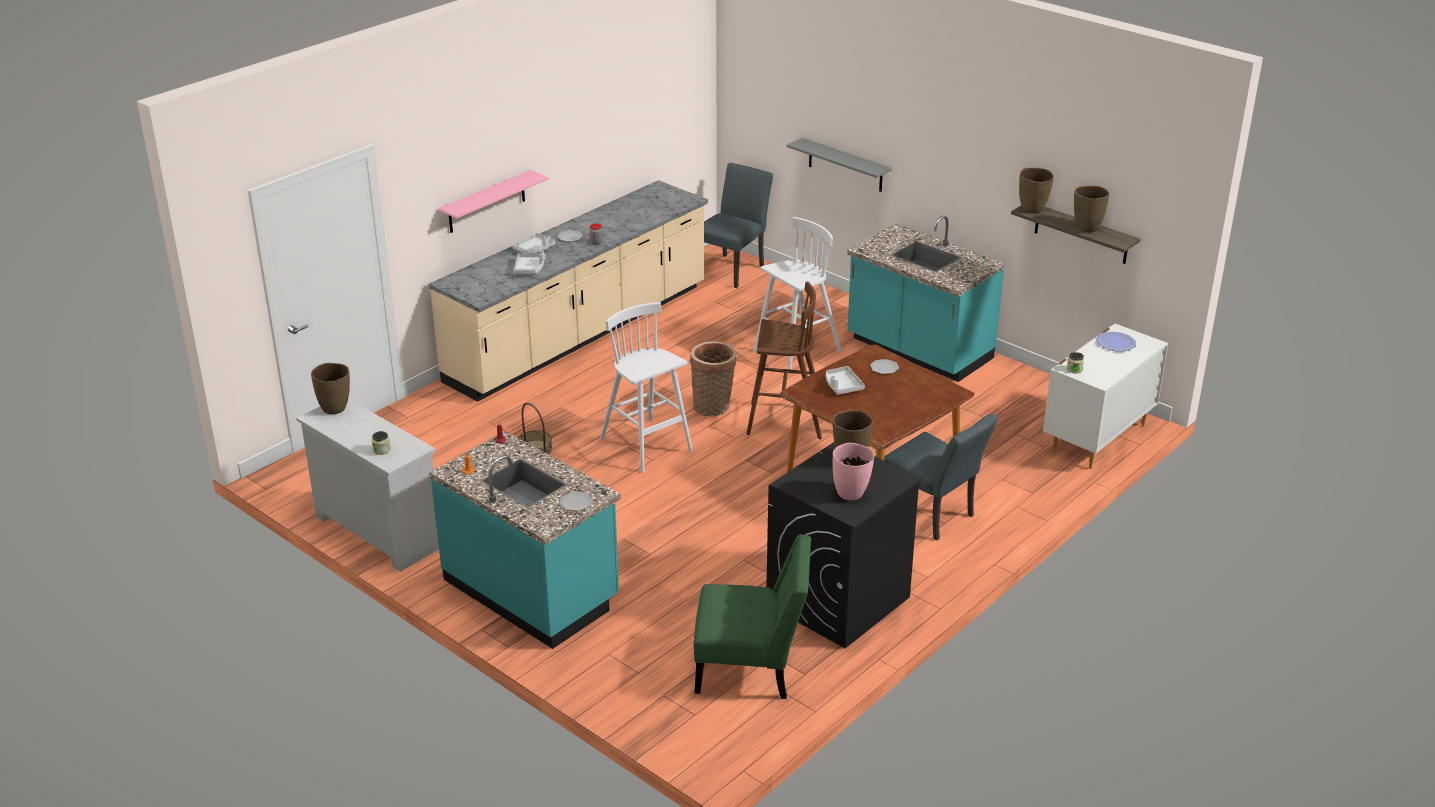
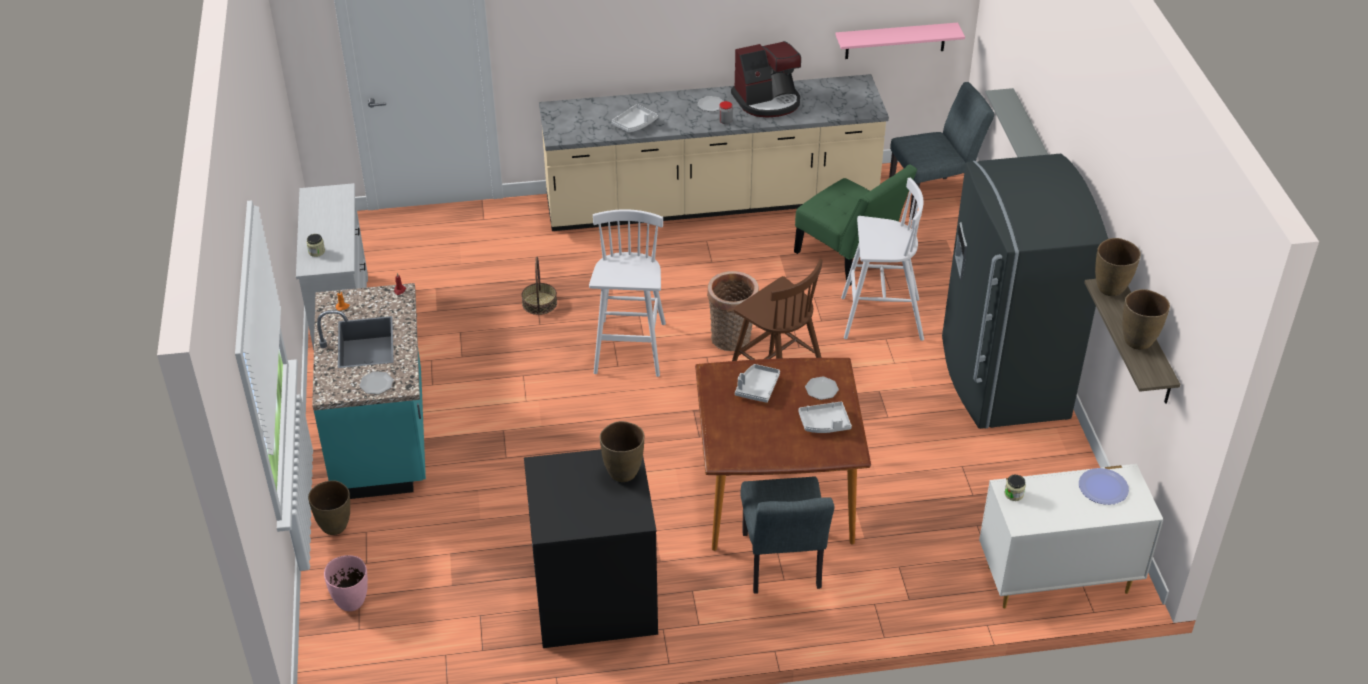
camera: 40 degrees right, 10 degrees up
(335, 408) = (334, 193): brown vase -> brown vase (335, 526)
(486, 202) = (624, 42): pink shelf -> pink shelf (895, 41)
(534, 249) = (665, 104): grey tray -> grey tray (824, 423)
(609, 220) = (767, 101): none -> coffee machine
(751, 668) = (450, 616): green chair -> green chair (849, 256)
(851, 493) = (575, 508): pink vase -> pink vase (352, 602)
(918, 350) = (1001, 379): turquoise counter -> grey fridge

